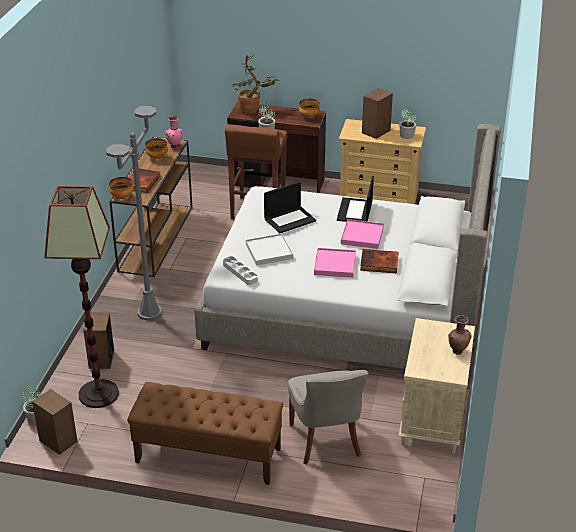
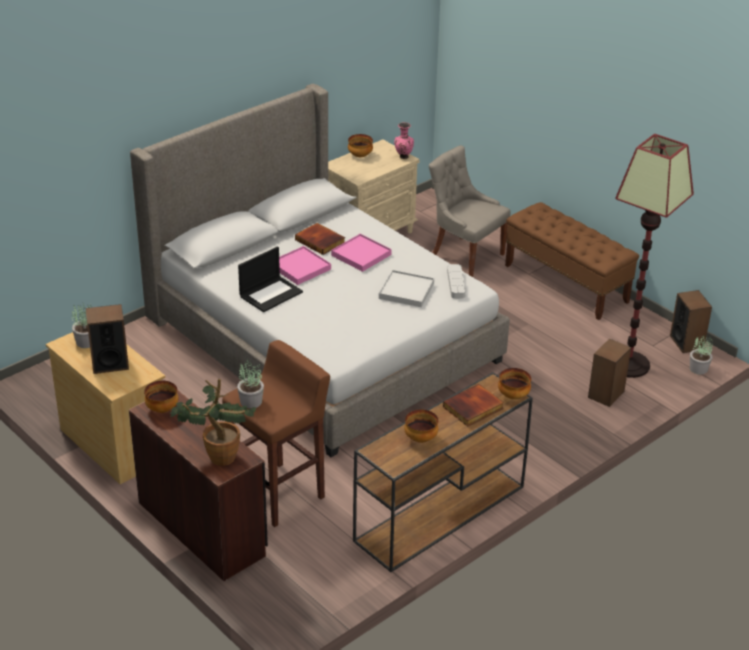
camera: 145 degrees left, 0 degrees up
(149, 312) = (523, 420): grey floor lamp -> none
(175, 146) = (380, 447): pink vase -> pink vase (403, 157)
(290, 219) = (348, 310): laptop -> none
(326, 441) = (465, 256): grey chair -> grey chair turned 75 degrees counterclockwise
(457, 351) = (360, 156): brown vase -> bowl

